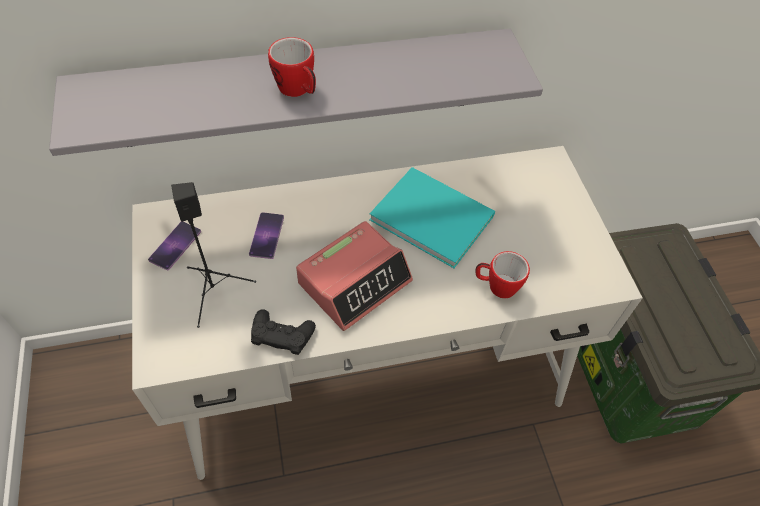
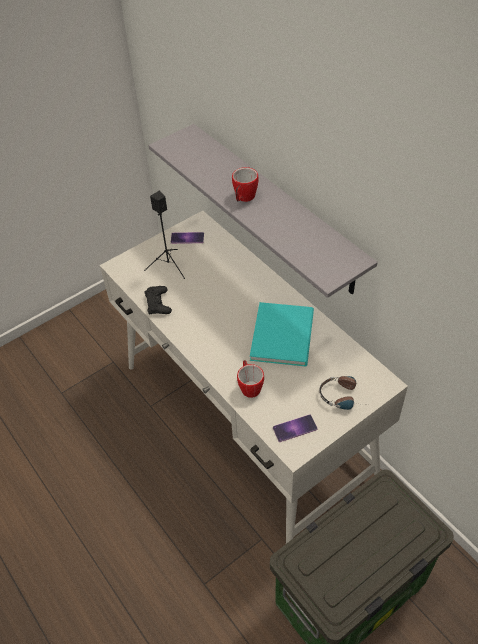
camera: 70 degrees right, 5 degrees down
(266, 235) = (217, 269): phone -> phone (294, 428)
(355, 281) = (210, 318): alarm clock -> none
(555, 202) = (345, 396): none -> headphones

